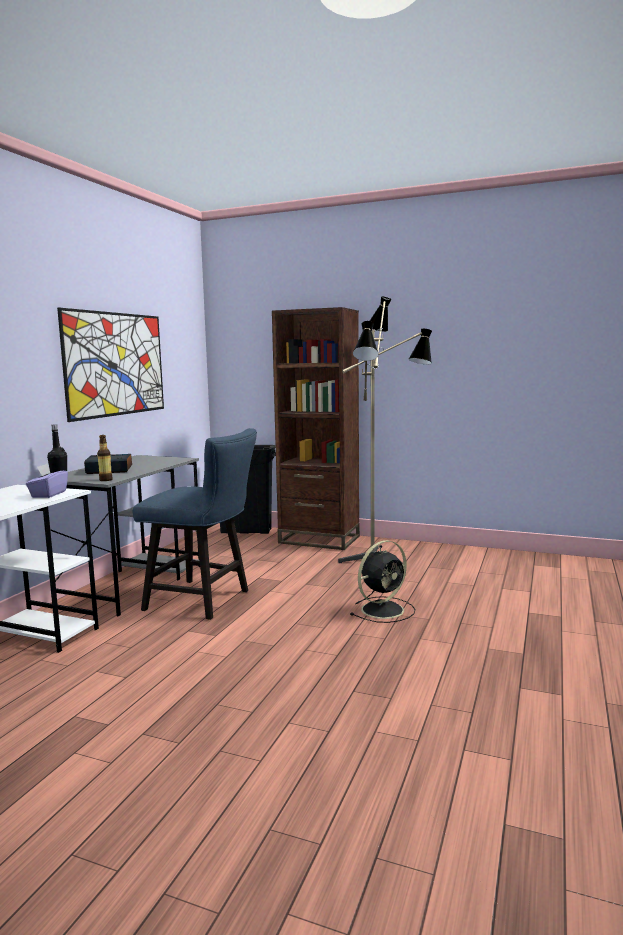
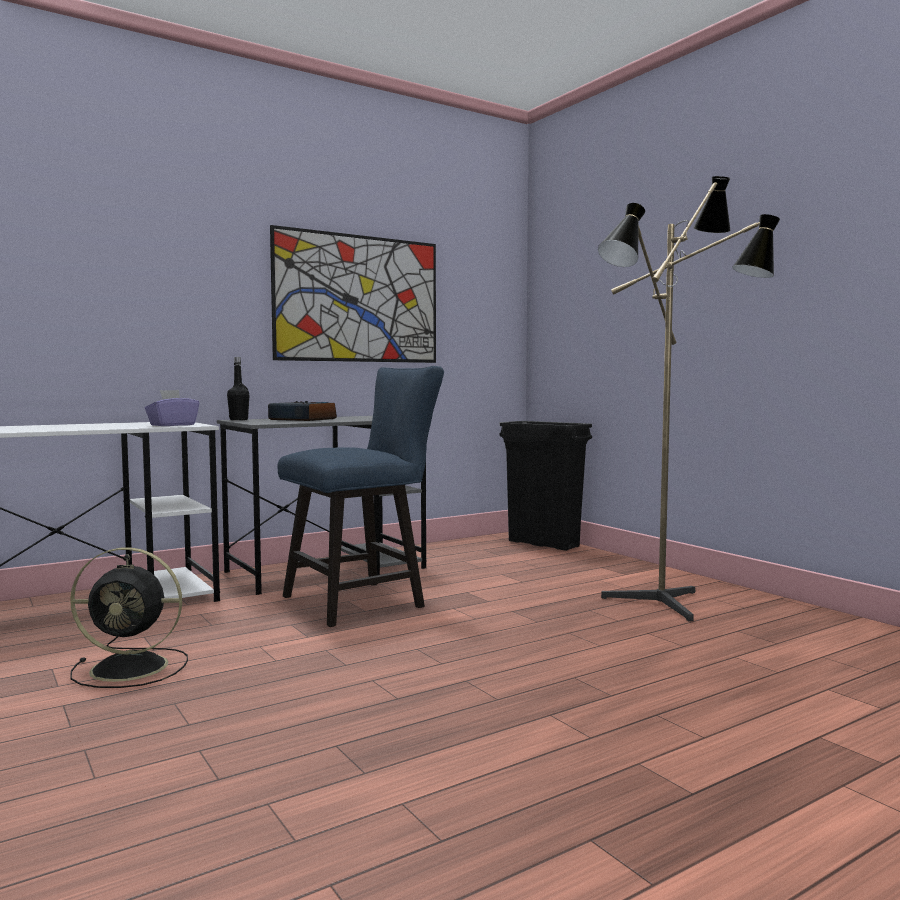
camera: 35 degrees right, 5 degrees down
(106, 480) = (264, 422): bottle -> none
(204, 601) = (363, 601): blue chair -> blue chair turned 90 degrees counterclockwise
(319, 539) = (623, 568): brown bookcase -> none
(384, 609) = (563, 665): black fan -> black fan (133, 668)

